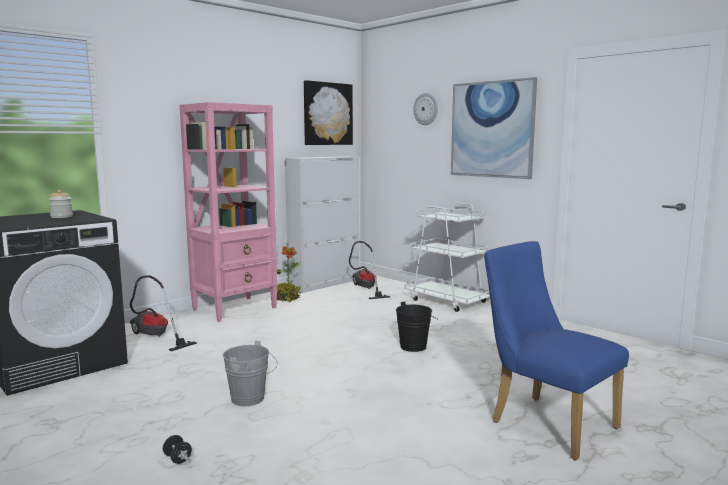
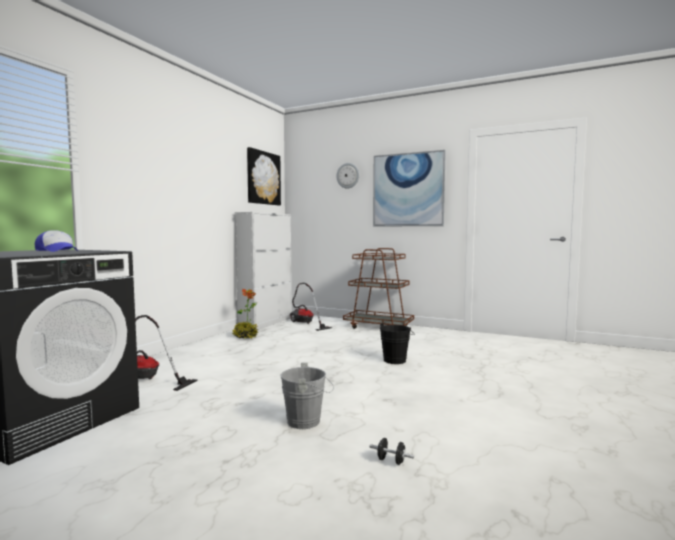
camera: 20 degrees left, 5 degrees down
(61, 217) = (58, 251): jar -> cap
(177, 459) = (296, 493): black dumbbell -> black dumbbell (391, 461)
(235, 309) = (205, 348): pink bookcase -> none
(447, 301) = (378, 326): white cart -> brown cart
(545, 422) = (558, 400): blue chair -> none

